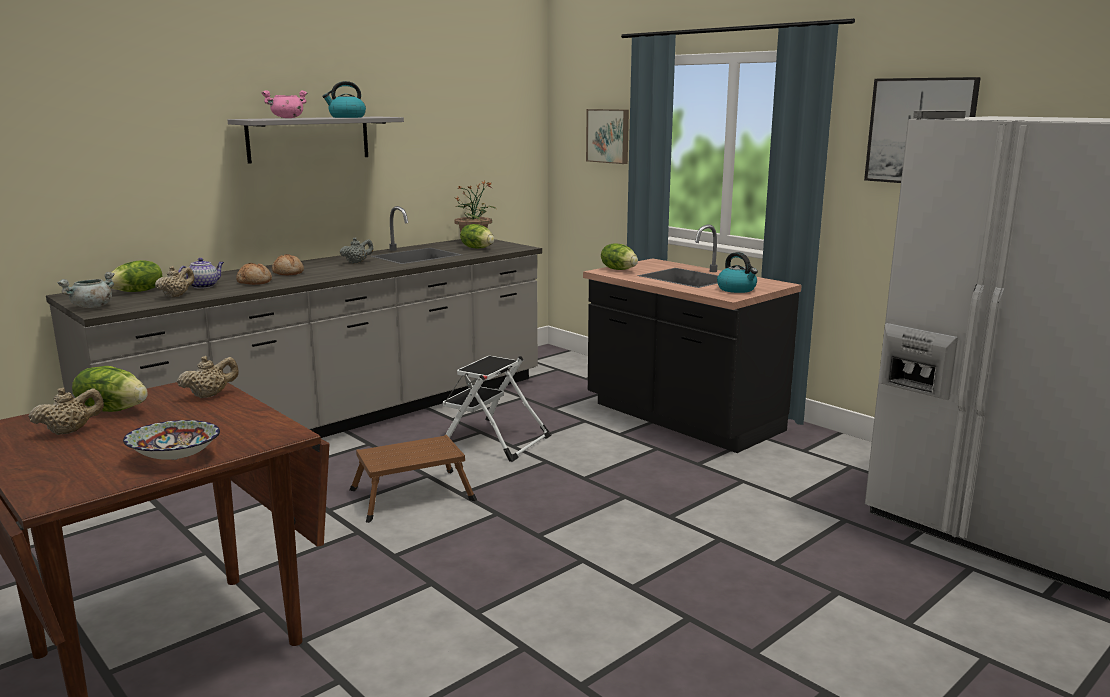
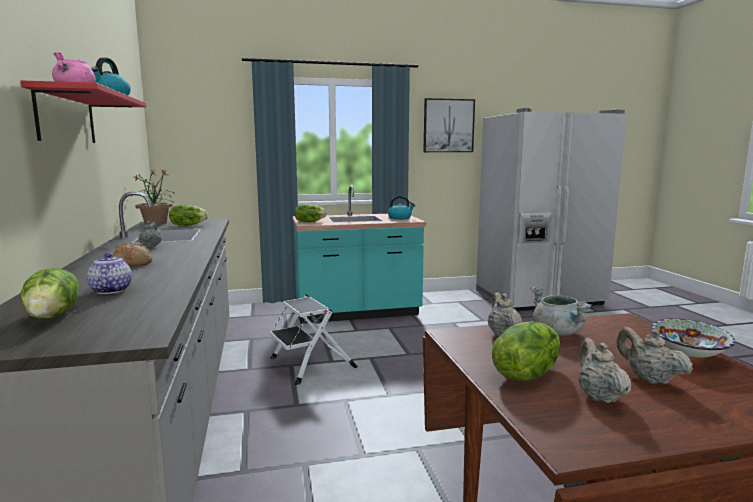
camera: 60 degrees left, 5 degrees down
(92, 307) = (93, 340): grey cooking pot -> grey cooking pot (558, 333)
(176, 296) = (136, 302): beige teapot -> beige teapot (648, 379)
(254, 282) = (146, 274): bread -> none
(309, 139) = (66, 117): grey shelf -> red shelf
(411, 495) = (373, 413): brown step ladder -> none
(609, 136) = (222, 134): picture -> none
(682, 419) = (357, 312): black counter -> turquoise counter

